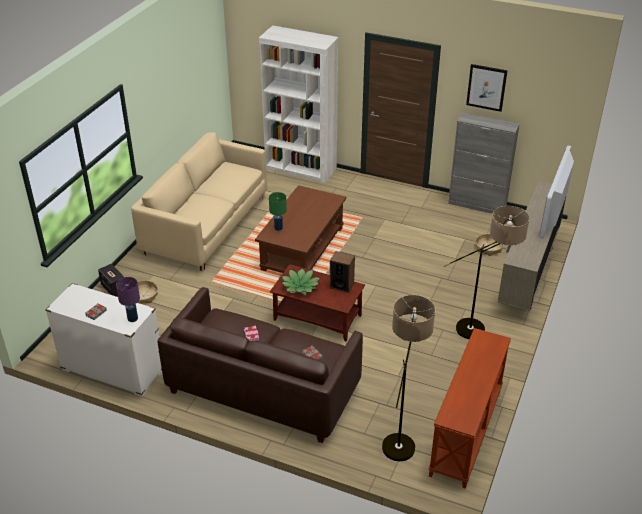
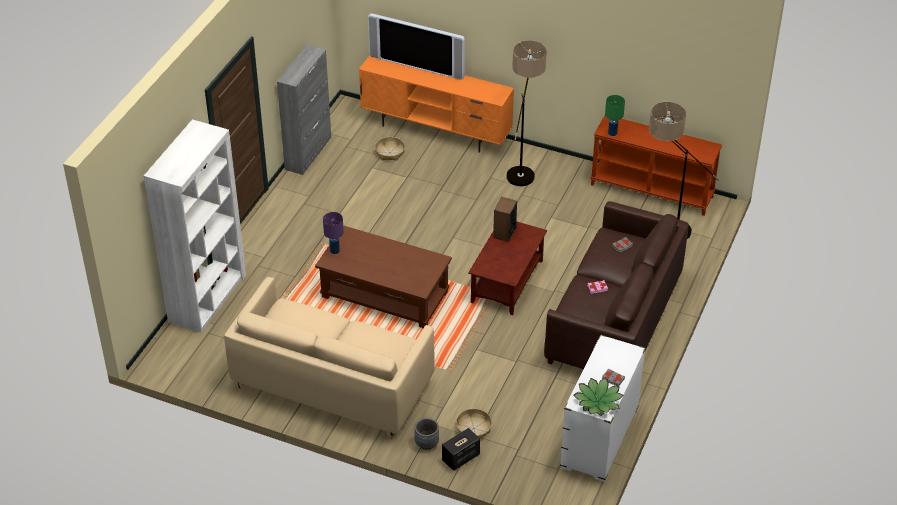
camera: 90 degrees left, 5 degrees up
(133, 318) = (618, 349): purple table lamp -> purple table lamp (334, 250)
(134, 271) = (426, 443): none -> grey planter
(278, 228) = (406, 279): green table lamp -> green table lamp (612, 133)
(300, 286) = (506, 263): potted plant -> potted plant (598, 402)
(486, 87) = (283, 38): picture -> none
(527, 275) = (437, 131): beige tv stand -> orange tv stand

